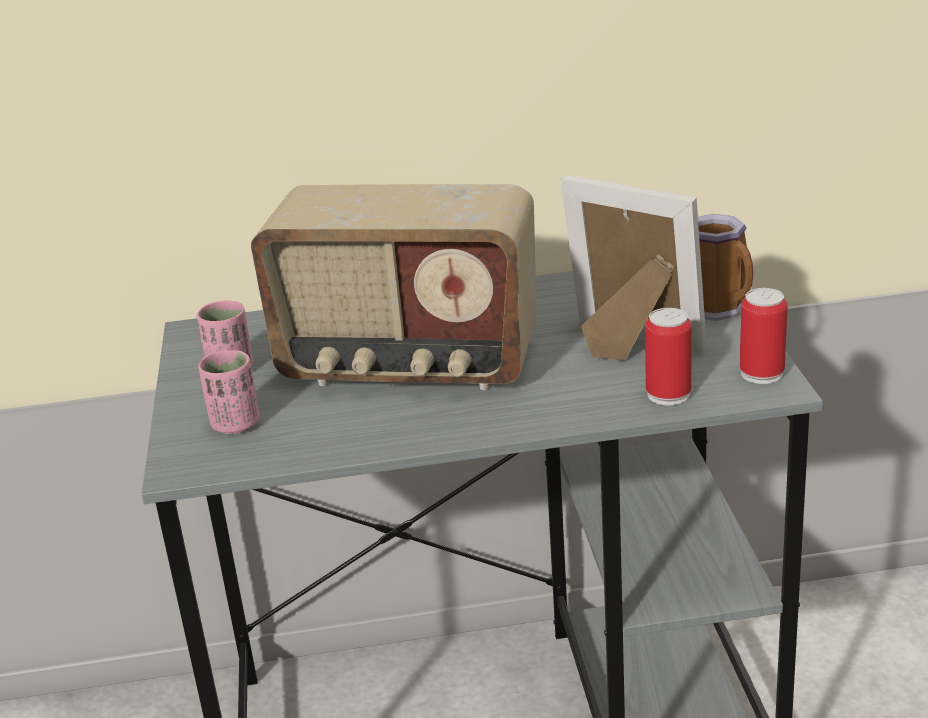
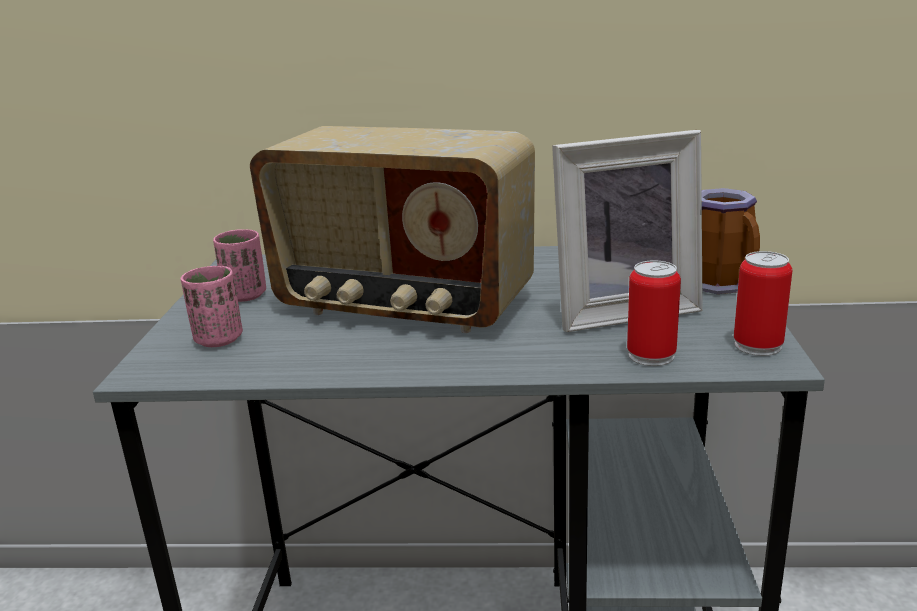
camera: 10 degrees right, 5 degrees down
(629, 348) = (622, 310): picture frame -> picture frame turned 120 degrees clockwise

